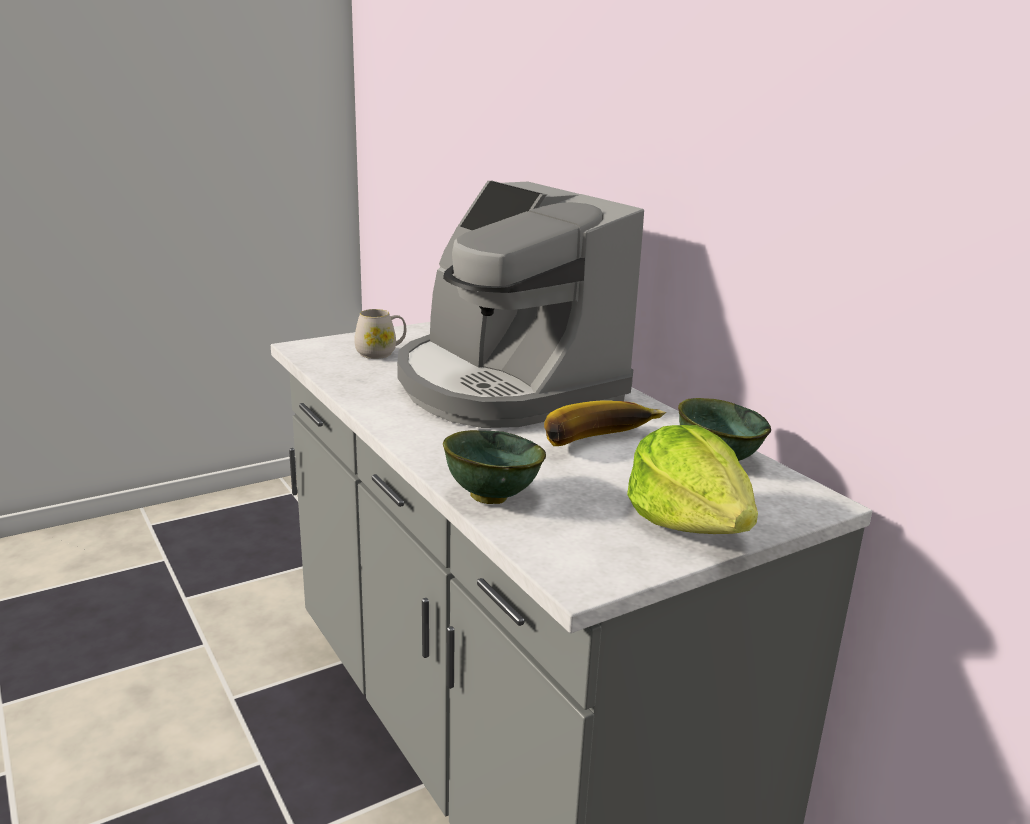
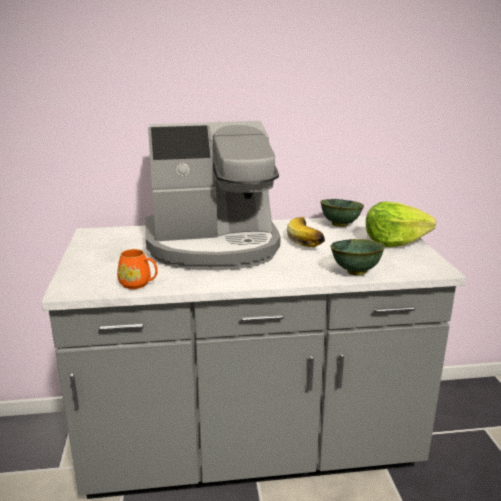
camera: 65 degrees left, 0 degrees up
(340, 372) = (139, 284): none -> orange mug
(381, 353) = (116, 267): white mug -> none

